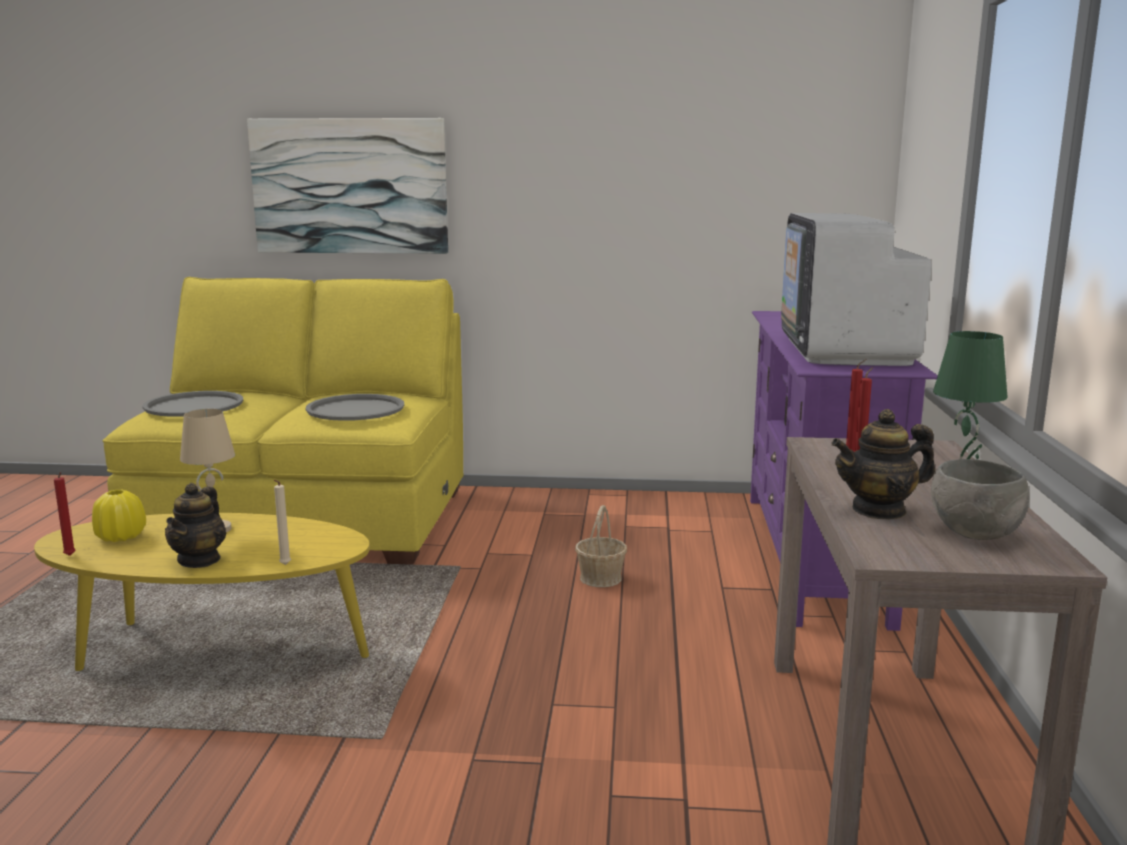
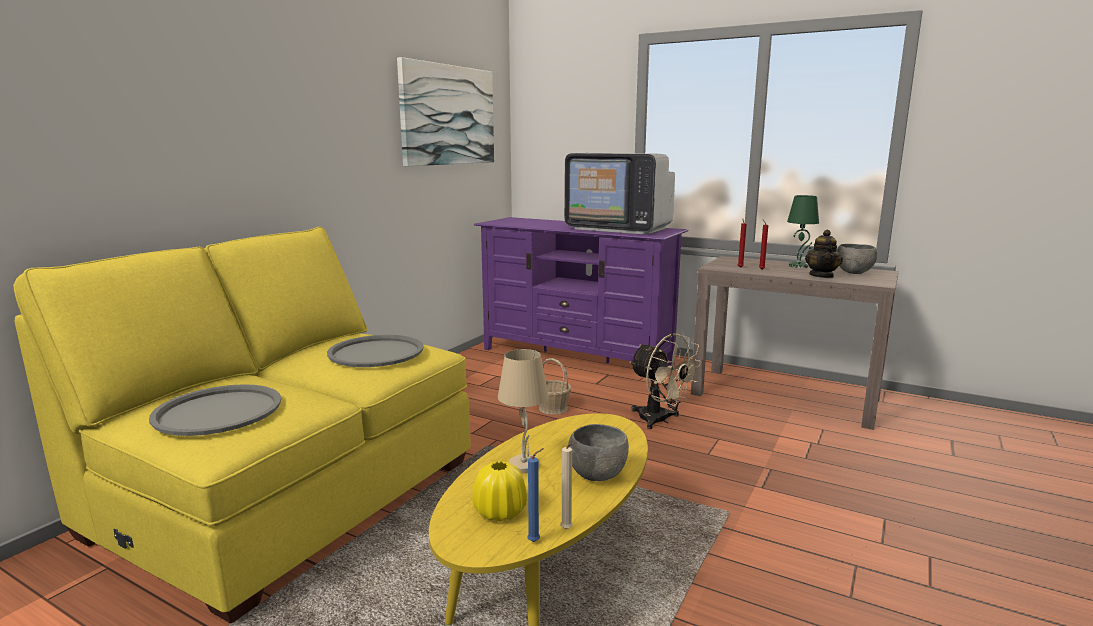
camera: 65 degrees left, 0 degrees up
(70, 556) = (535, 541): red candle -> blue candle
(199, 560) = (598, 476): teapot -> grey bowl
(284, 565) = (634, 444): beige candle -> beige candle (568, 530)
(350, 186) = (193, 140): picture -> picture (448, 115)
(636, 653) = (660, 420): none -> beige fan

